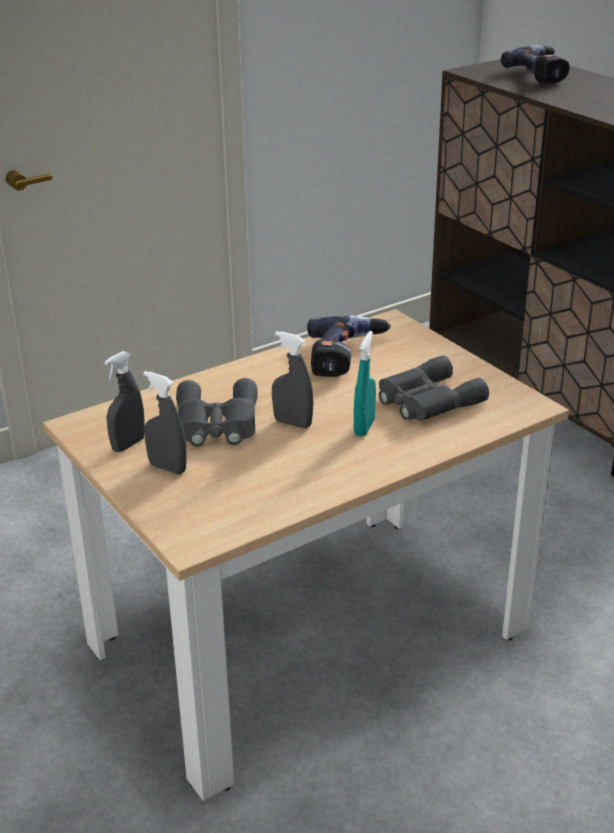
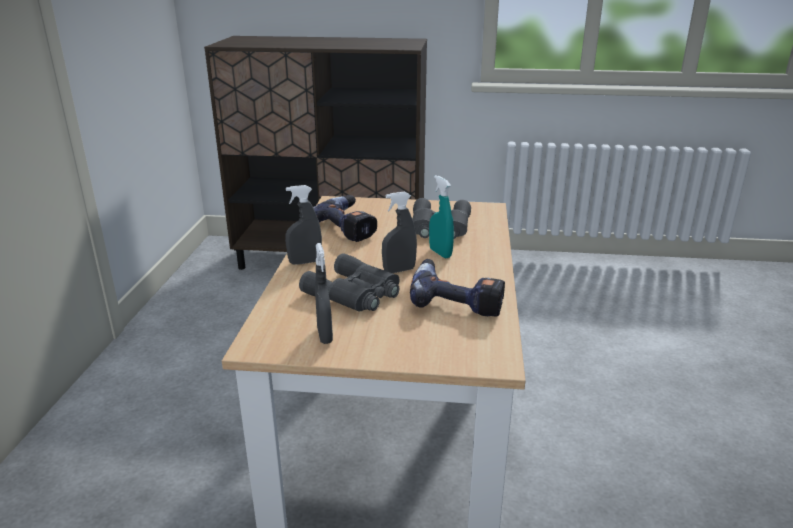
camera: 50 degrees left, 5 degrees down
(167, 468) = (383, 332): grey spray bottle -> grey spray bottle (305, 262)
(543, 74) = (270, 40): power drill -> power drill (457, 298)

